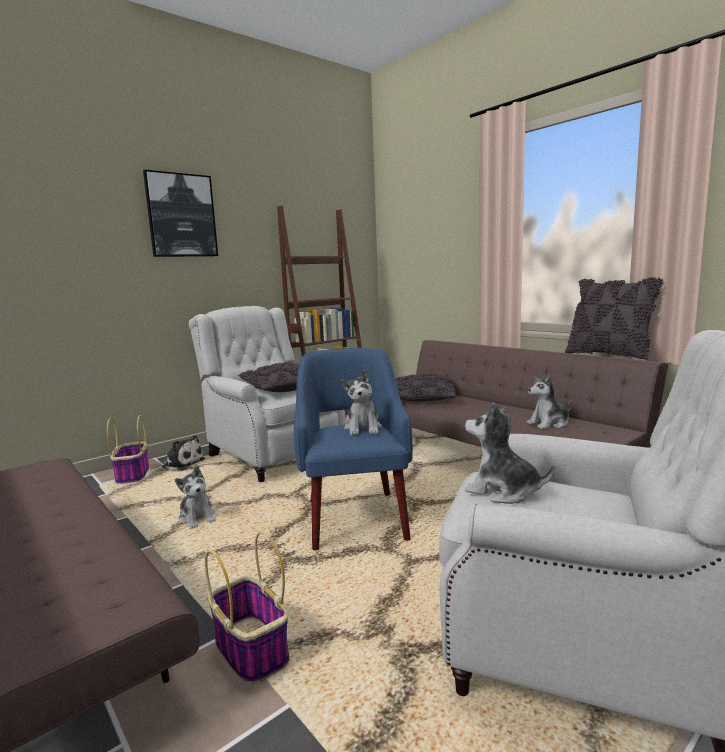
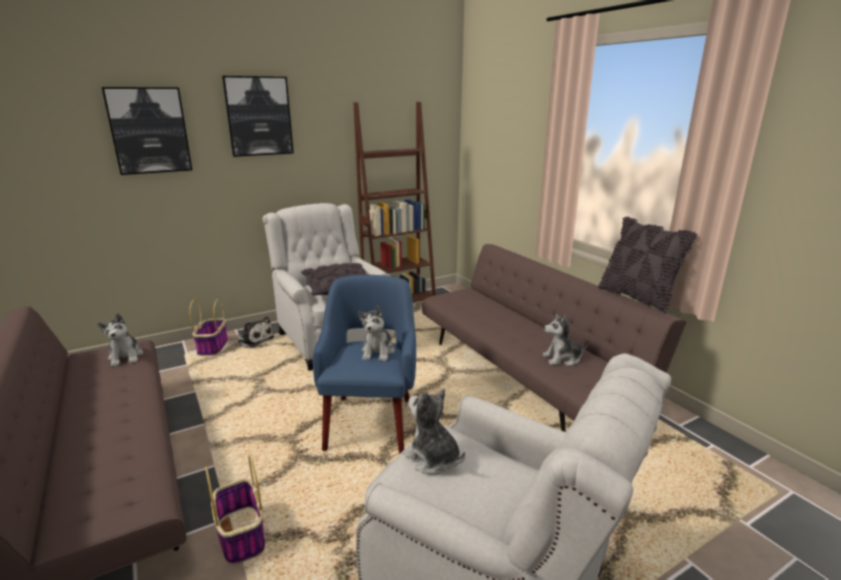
camera: 10 degrees right, 10 degrees up
(61, 224) = (149, 130): none -> picture
(197, 518) = (247, 402): plush toy -> plush toy (126, 356)
(422, 398) = (467, 305): black pillow -> none

